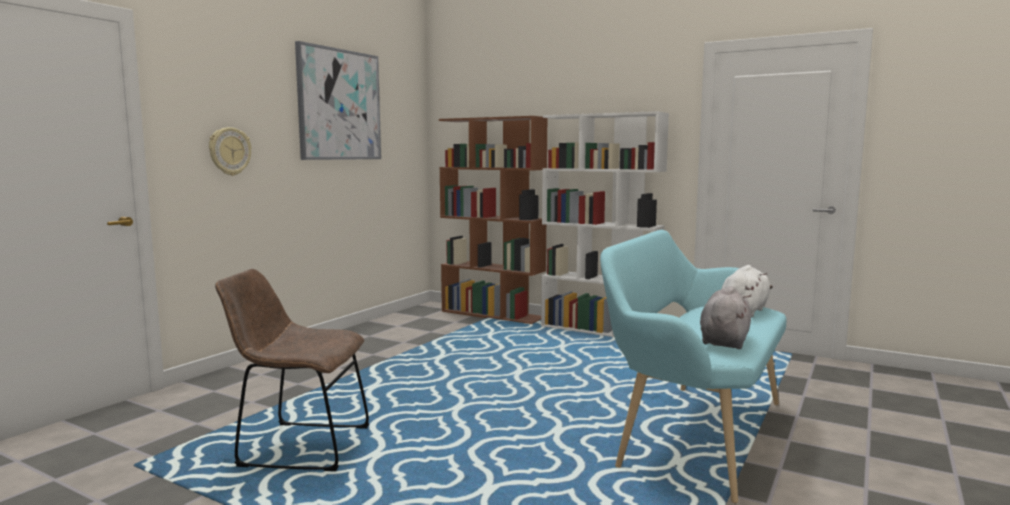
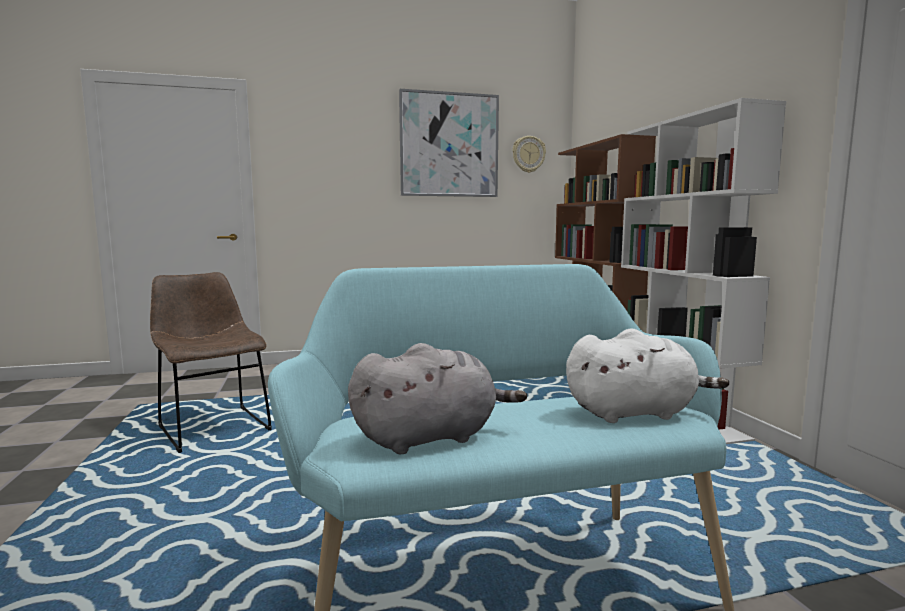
camera: 45 degrees right, 0 degrees up
(229, 151) = (327, 187): wall clock -> wall clock (528, 154)

